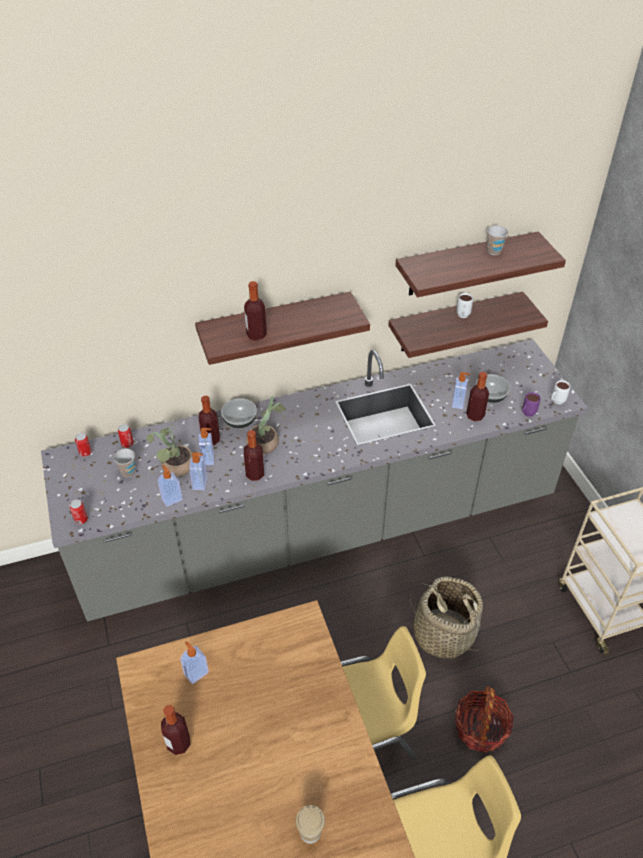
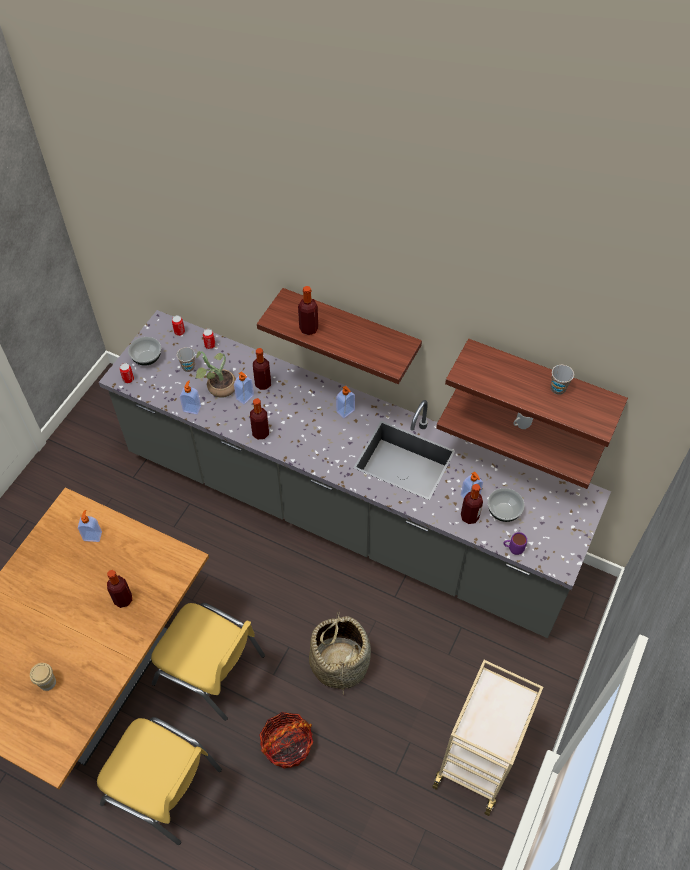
camera: 45 degrees right, 10 degrees up
(178, 743) = (41, 568): bottle -> bottle (123, 599)
(200, 483) = (220, 412): soap dispenser -> soap dispenser (346, 411)
(240, 421) = (297, 384): bowl -> bowl (147, 358)
(266, 443) = (295, 415): potted plant -> none
(556, 402) = (551, 559): white mug -> none

